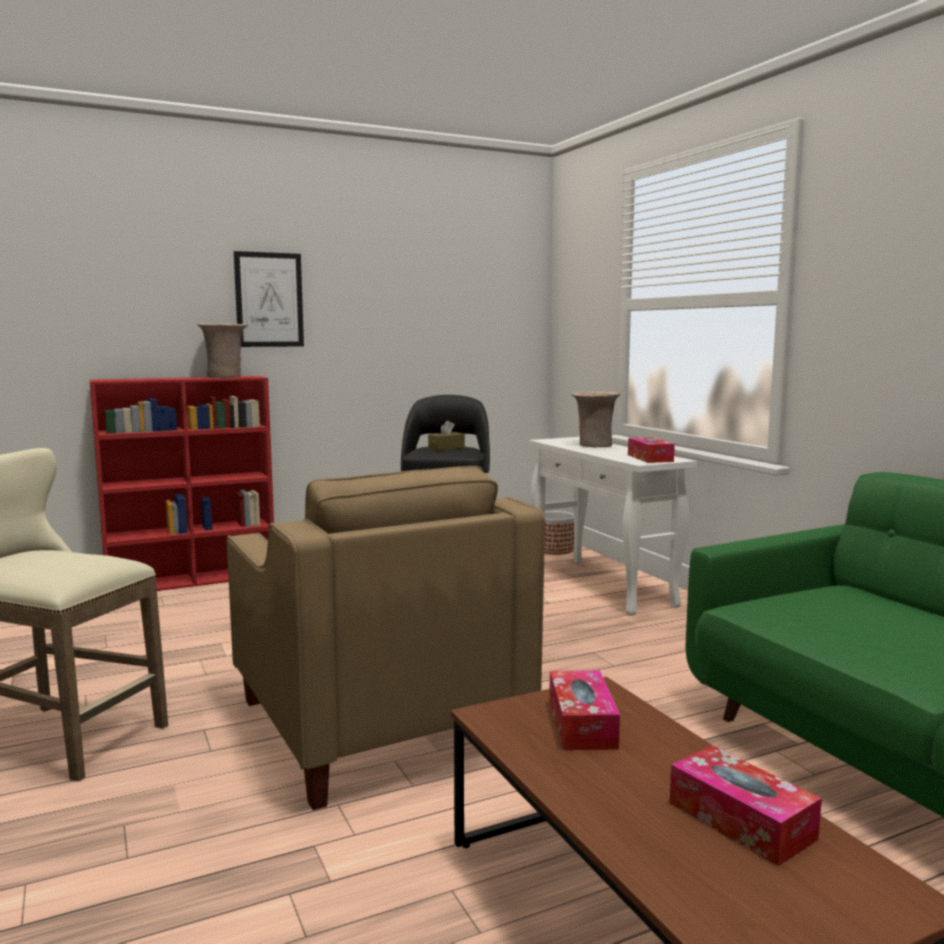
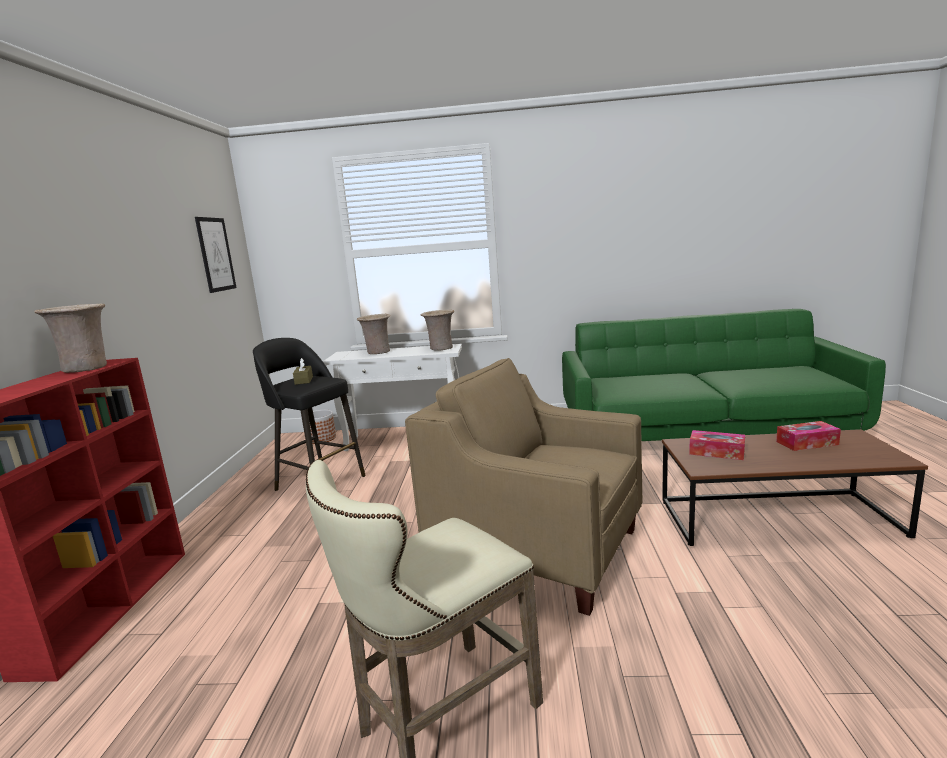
camera: 60 degrees left, 5 degrees up
(269, 300) = (80, 274): picture -> picture (216, 254)
(376, 724) = (536, 548): beige armchair -> beige armchair turned 150 degrees counterclockwise
(650, 458) = (440, 348): tissue box -> beige vase

